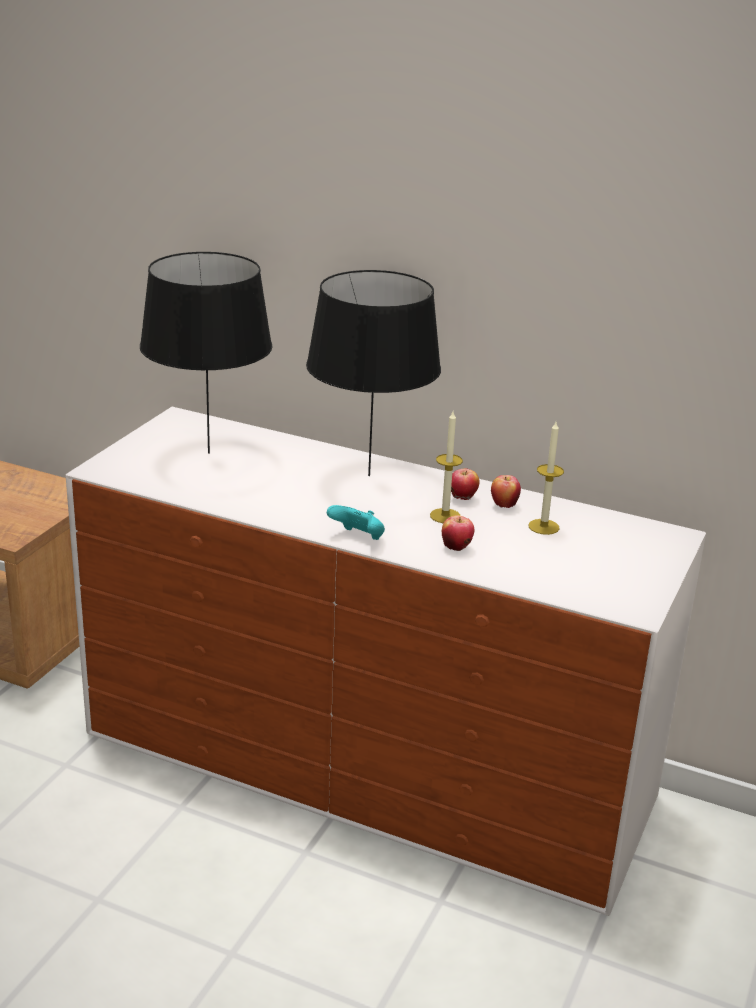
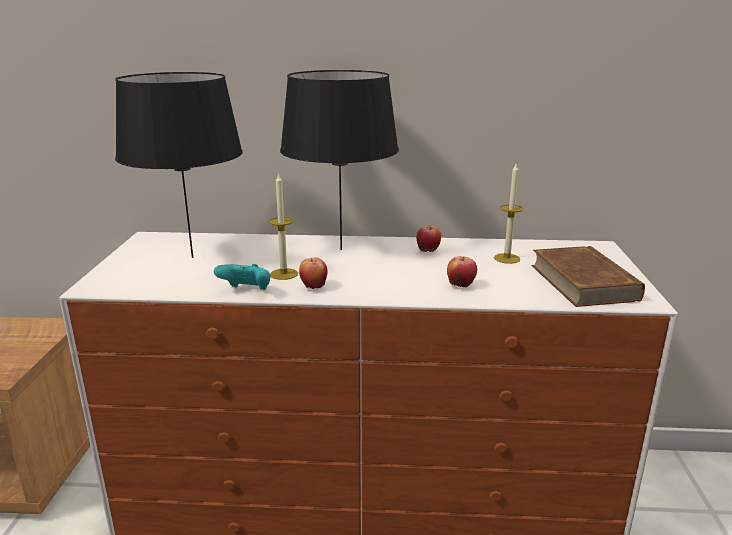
camera: 20 degrees left, 5 degrees down
(358, 538) = (375, 294): turquoise game controller -> turquoise game controller (246, 291)
(445, 516) = (427, 265): candle -> candle (284, 274)
(504, 505) = (462, 250): apple -> apple (313, 287)
(597, 574) = (583, 282): none -> brown book

